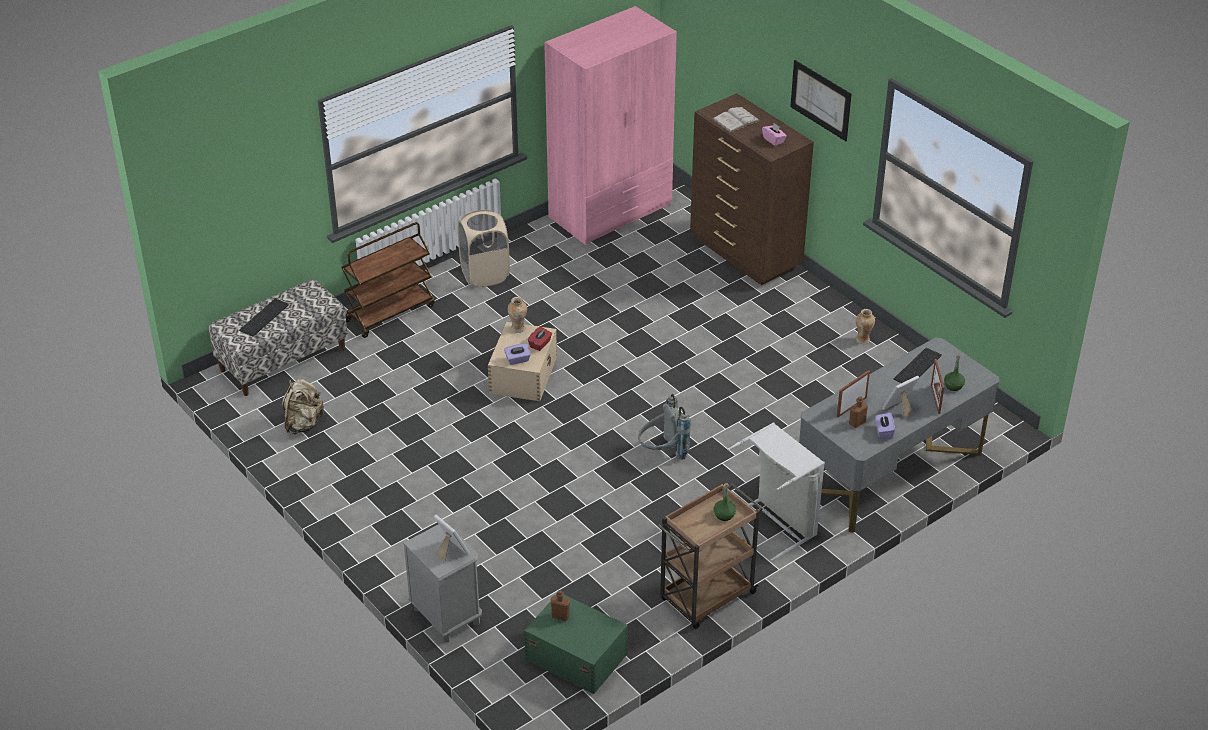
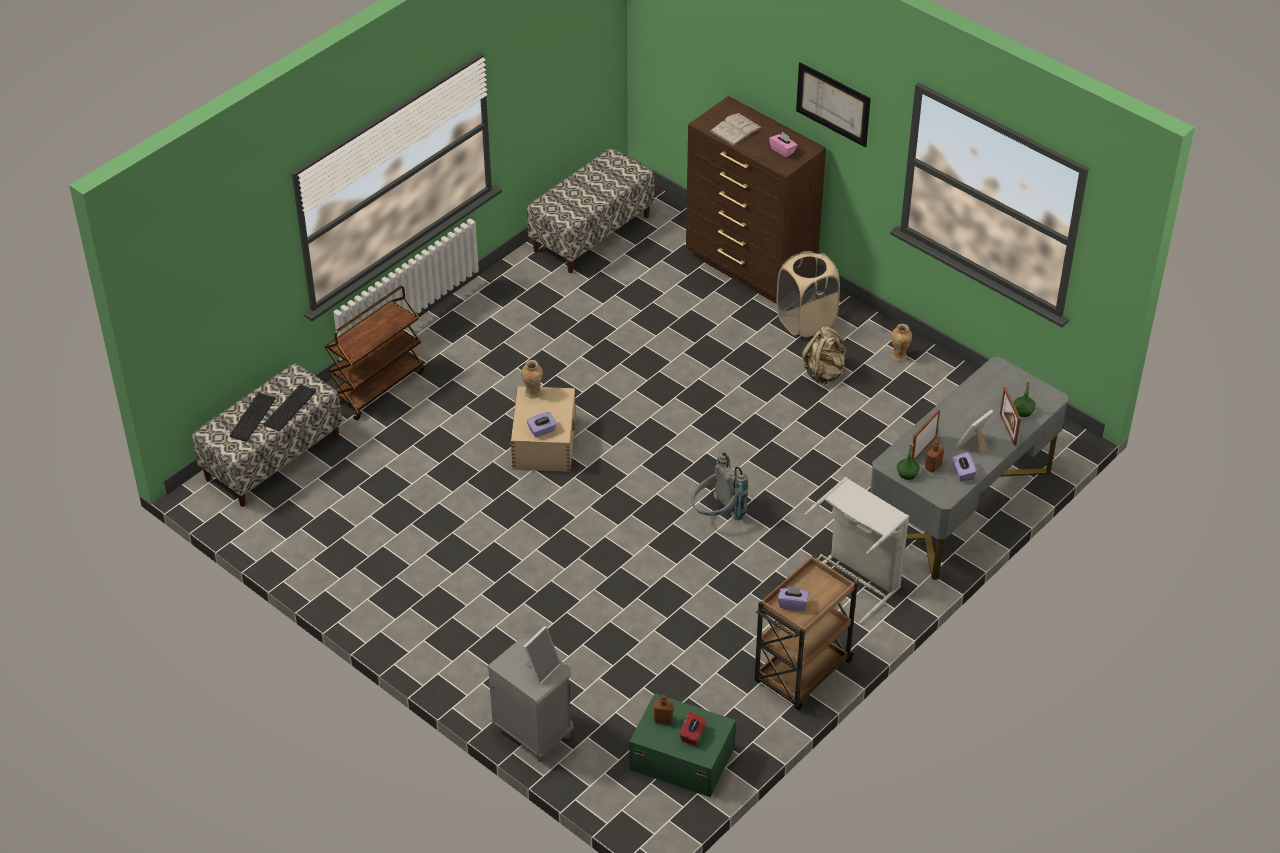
camera: 10 degrees left, 5 degrees up
(303, 424) = (317, 531): beige backpack -> beige backpack (824, 372)
(451, 551) = (541, 668): picture frame -> picture frame turned 90 degrees clockwise
(485, 274) = (471, 327): beige laundry basket -> beige laundry basket (806, 321)
(540, 344) = (562, 409): red tissue box -> red tissue box (693, 735)
(611, 211) = (591, 233): pink wardrobe -> bench
(694, 523) = (792, 604): none -> purple tissue box
(724, 515) = (821, 590): green bottle -> green bottle (907, 474)
(918, 368) = (982, 395): keyboard -> keyboard (290, 409)

